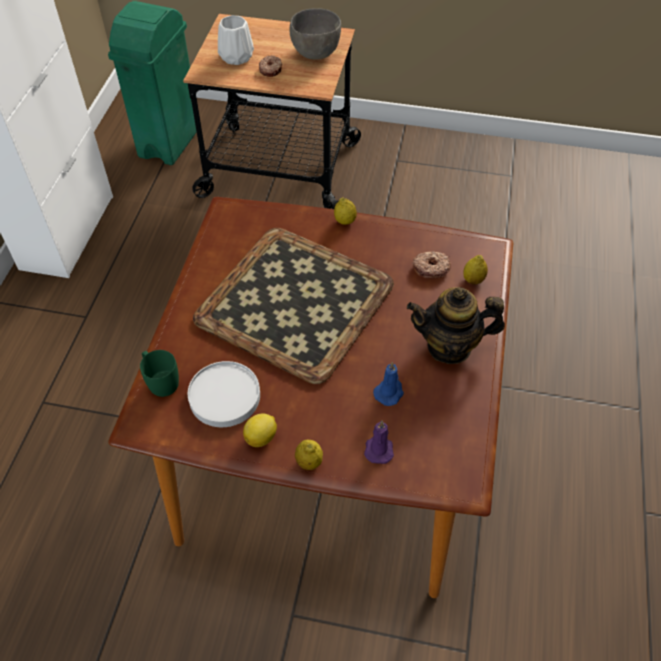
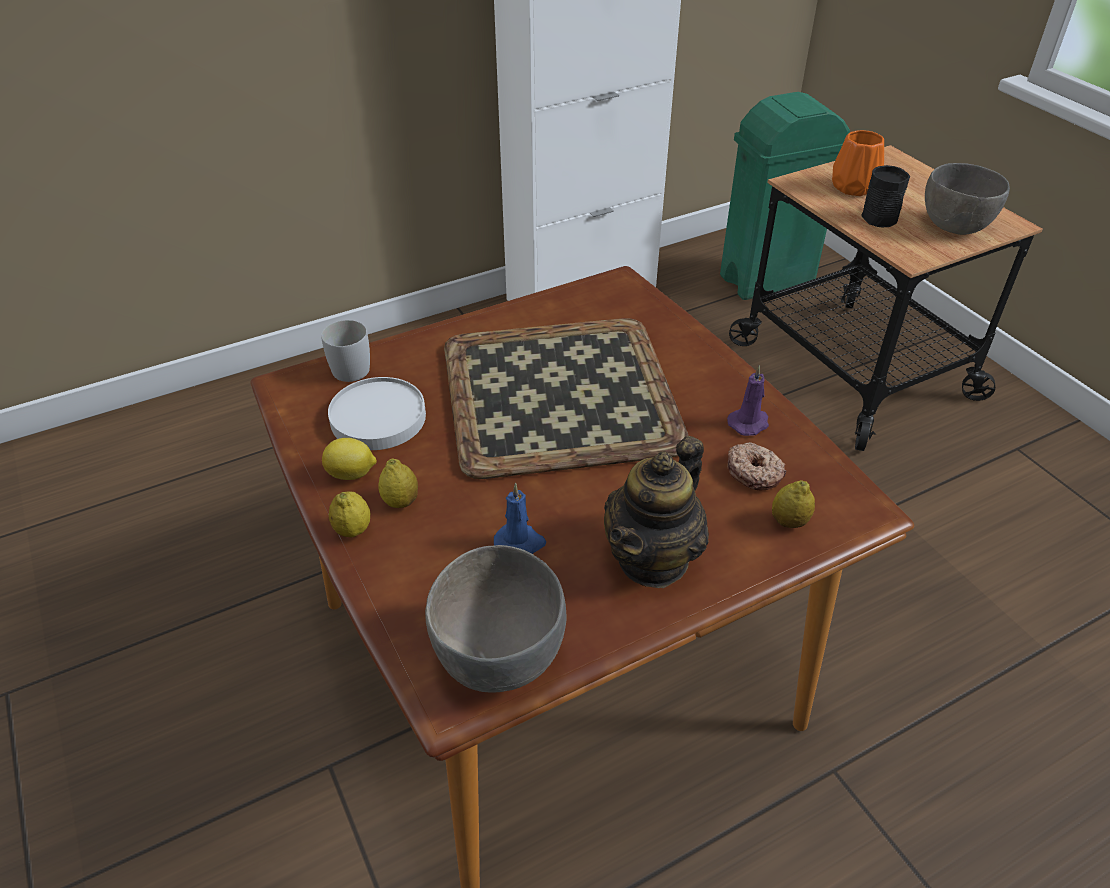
camera: 50 degrees right, 10 degrees down
(160, 380) = (354, 365): green mug -> white mug
(236, 56) = (854, 187): white vase -> orange vase
(271, 70) = (877, 215): donut -> black mug
(345, 221) = (724, 365): lemon -> lemon (400, 501)
(379, 448) = (427, 580): purple candle -> purple candle (749, 423)
(449, 346) = (653, 559): teapot -> teapot turned 105 degrees counterclockwise
(456, 448) = (499, 656): none -> grey bowl

